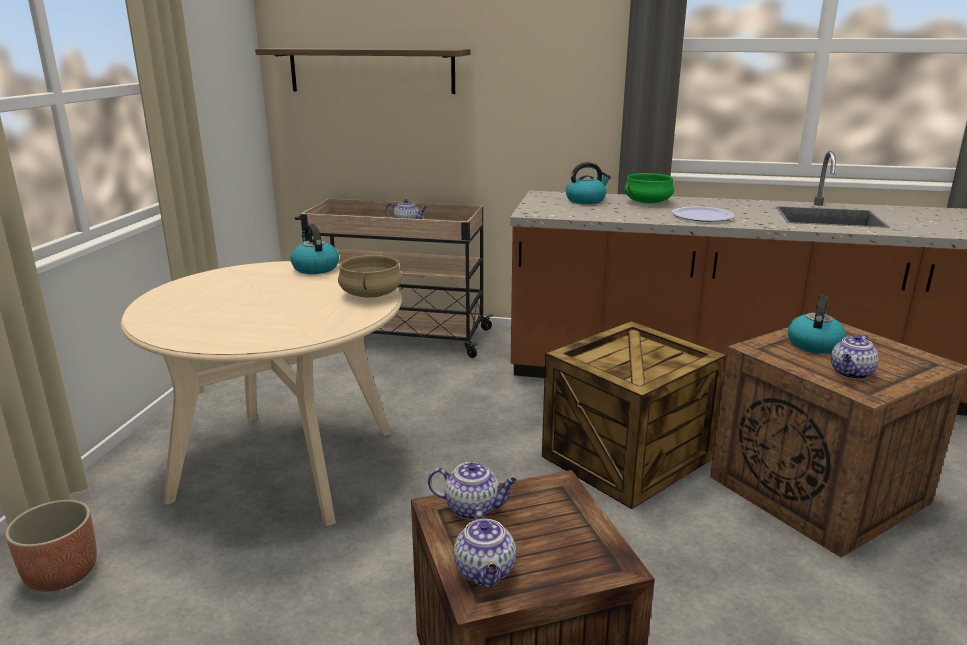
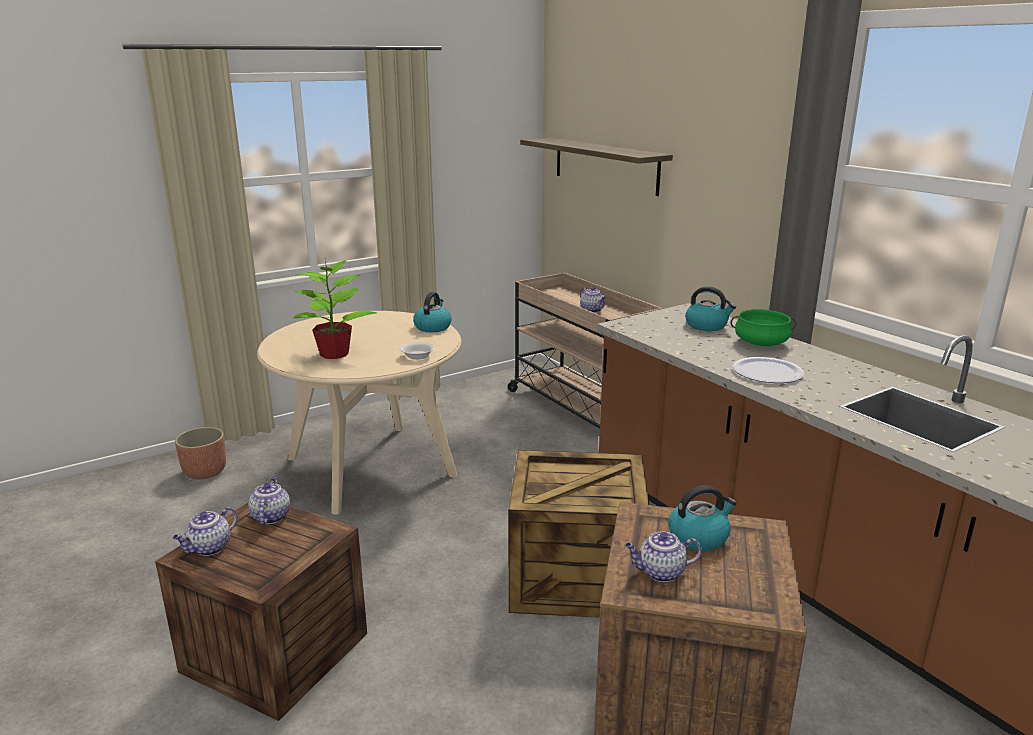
camera: 45 degrees right, 0 degrees up
(272, 318) = (335, 354): none -> potted plant
(371, 294) = (417, 357): beige cooking pot -> white bowl
(473, 508) = (270, 516): teapot -> teapot turned 150 degrees counterclockwise

